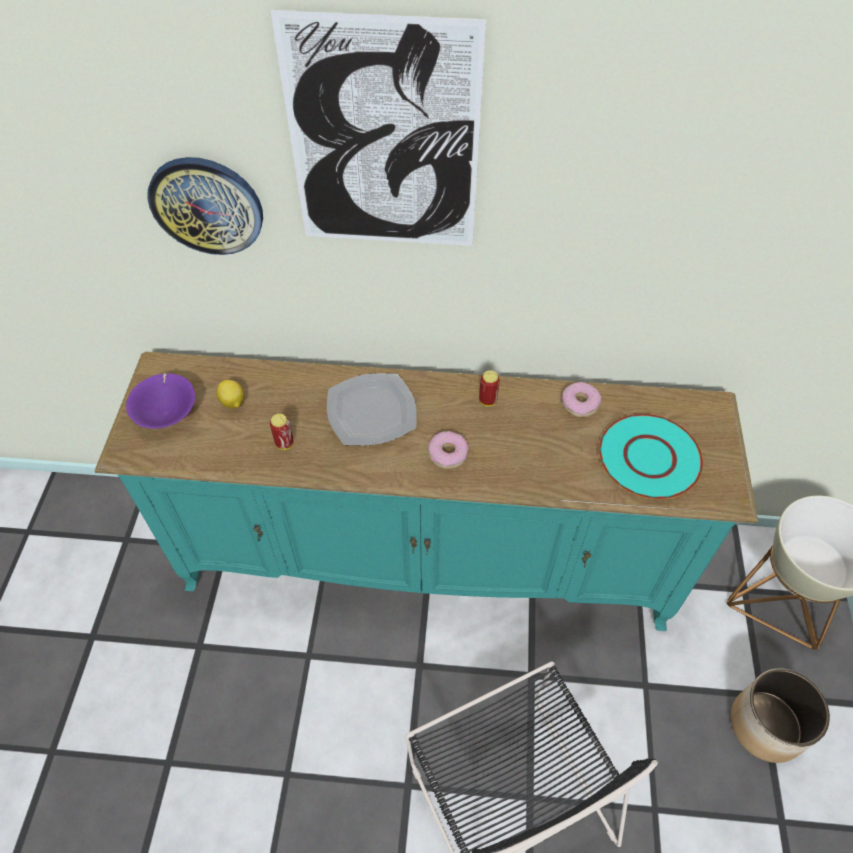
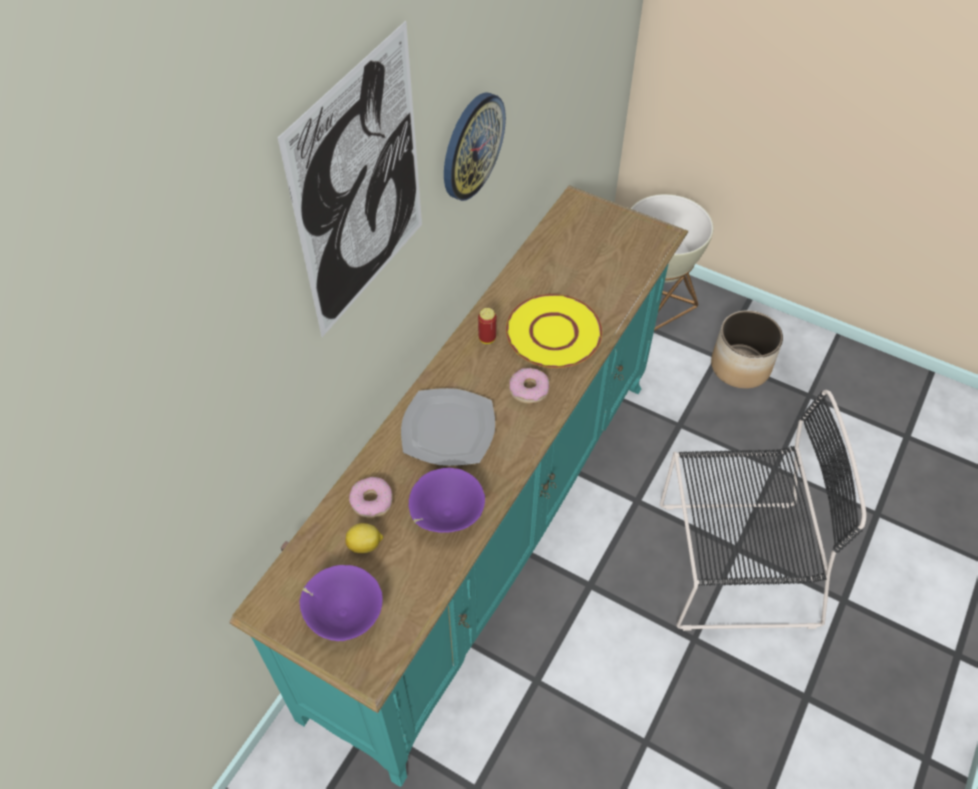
camera: 65 degrees left, 0 degrees up
(207, 205) = (248, 390): wall clock -> wall clock (471, 146)
(284, 443) = (446, 514): can -> purple bowl
(526, 448) = (553, 333): none -> yellow plate
(580, 403) = (527, 279): donut -> donut (372, 501)
(649, 458) = (604, 262): turquoise plate -> none

